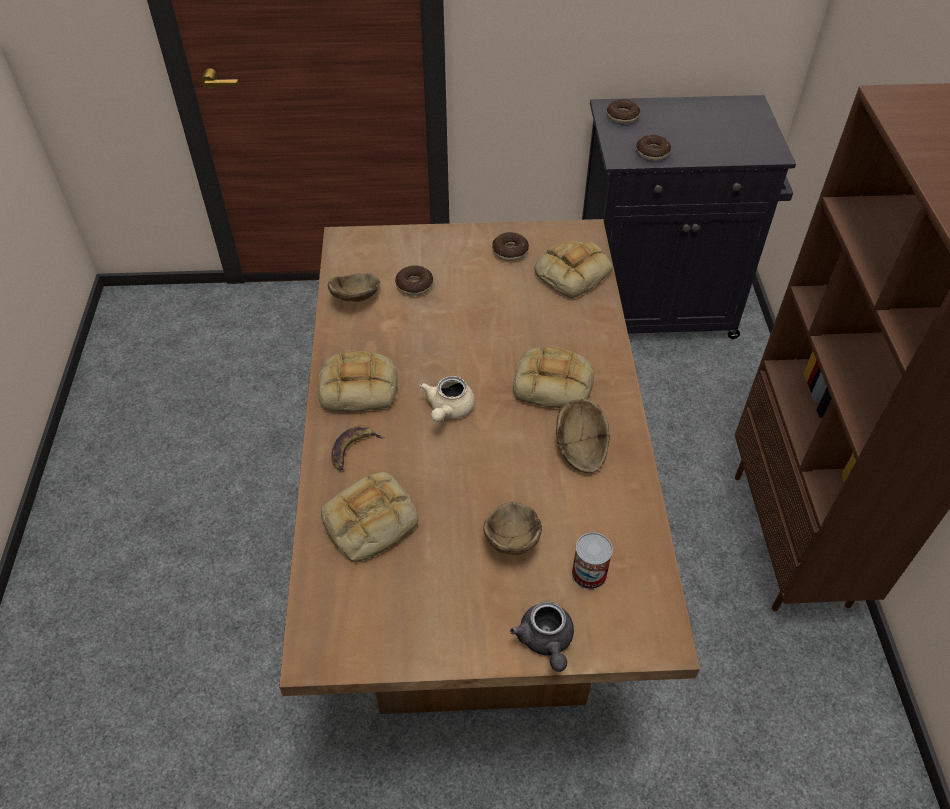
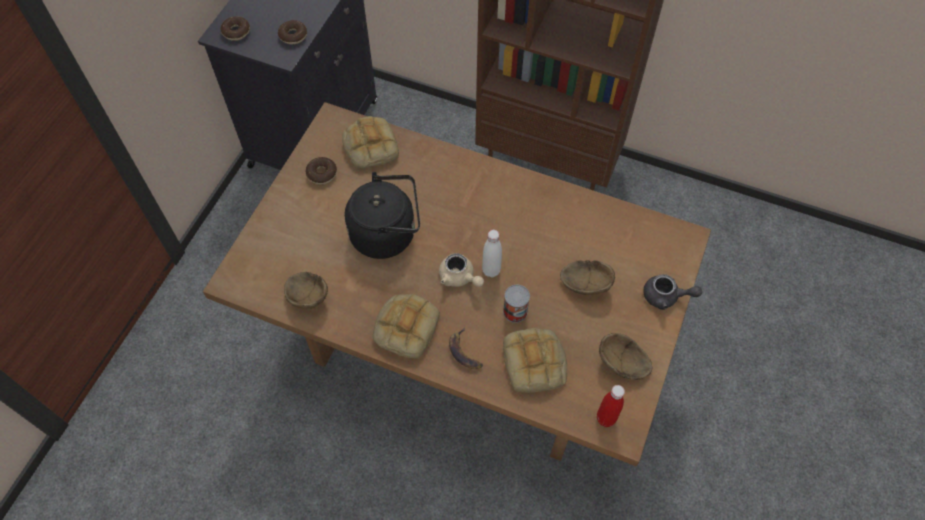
camera: 65 degrees left, 10 degrees up
(326, 626) = (606, 418): none -> red bottle
(414, 285) = (319, 251): donut -> none
(468, 328) = (387, 233): none -> black kettle
(475, 435) = (491, 270): none -> white bottle
(554, 383) = (469, 204): bread -> none
(580, 449) = (533, 215): brown bowl -> brown bowl (624, 364)
(589, 573) = (629, 253): can -> can (515, 311)

